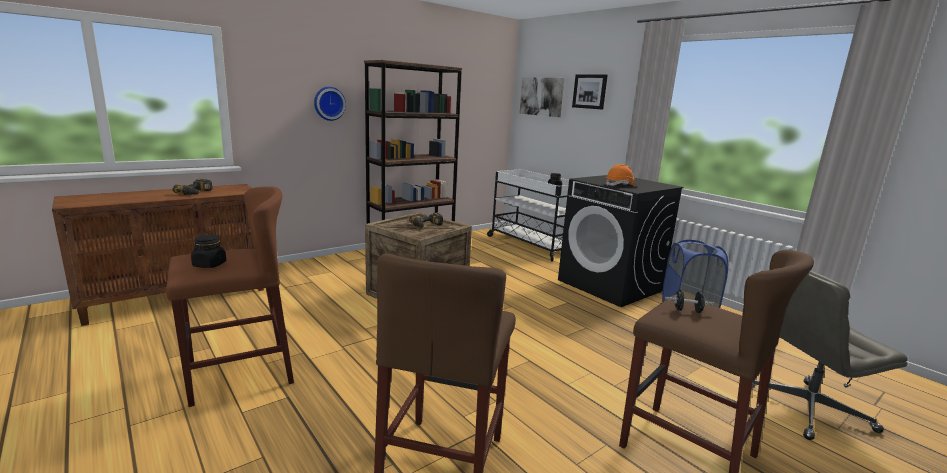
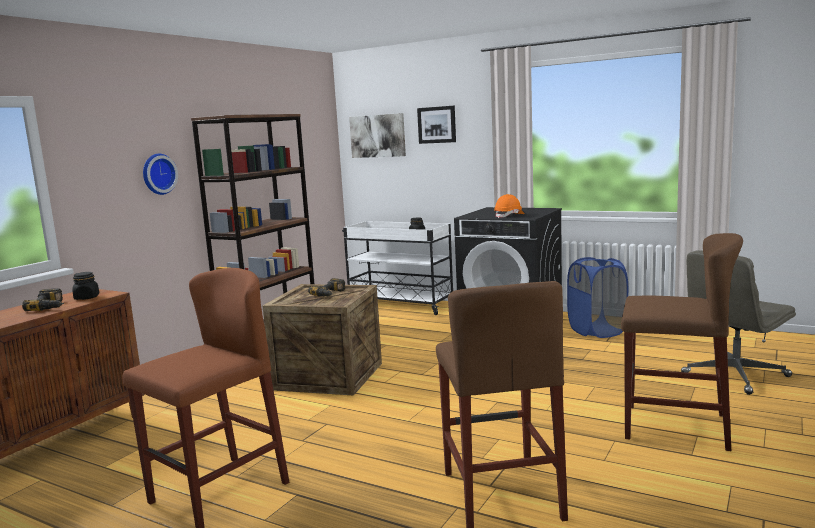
camera: 20 degrees left, 5 degrees down
(209, 265) = (192, 364): black jar -> black jar (87, 298)
(687, 311) = (653, 302): black dumbbell -> none

